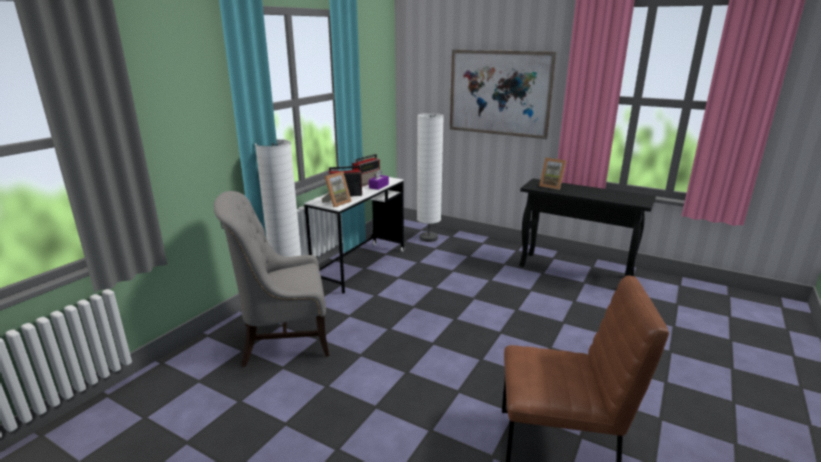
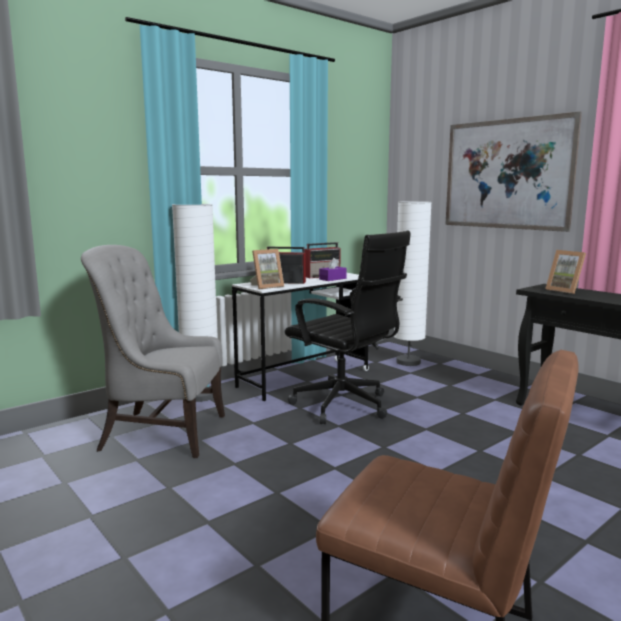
camera: 20 degrees right, 10 degrees down
(408, 288) = (345, 406): none -> black office chair

